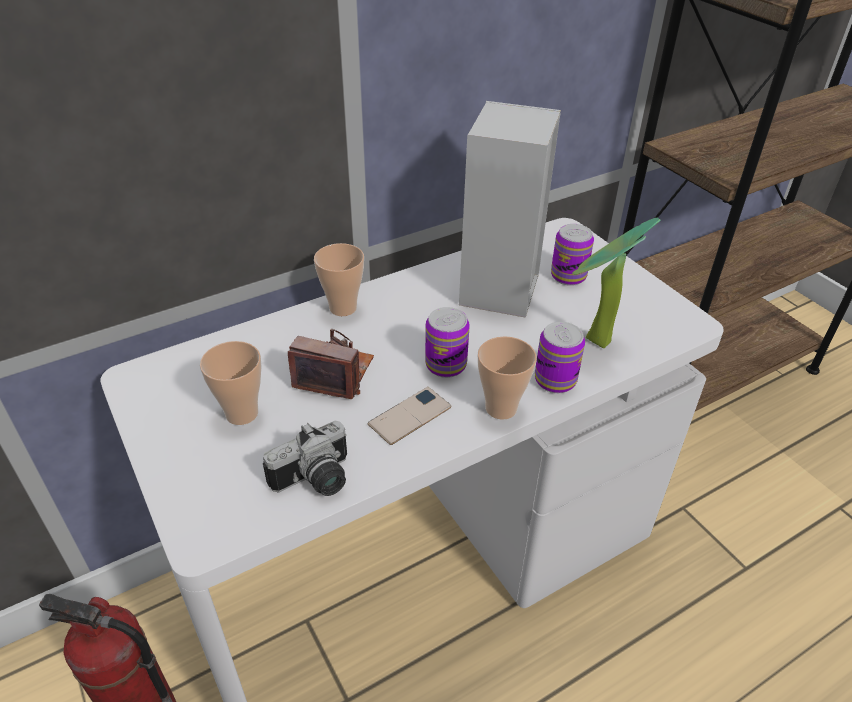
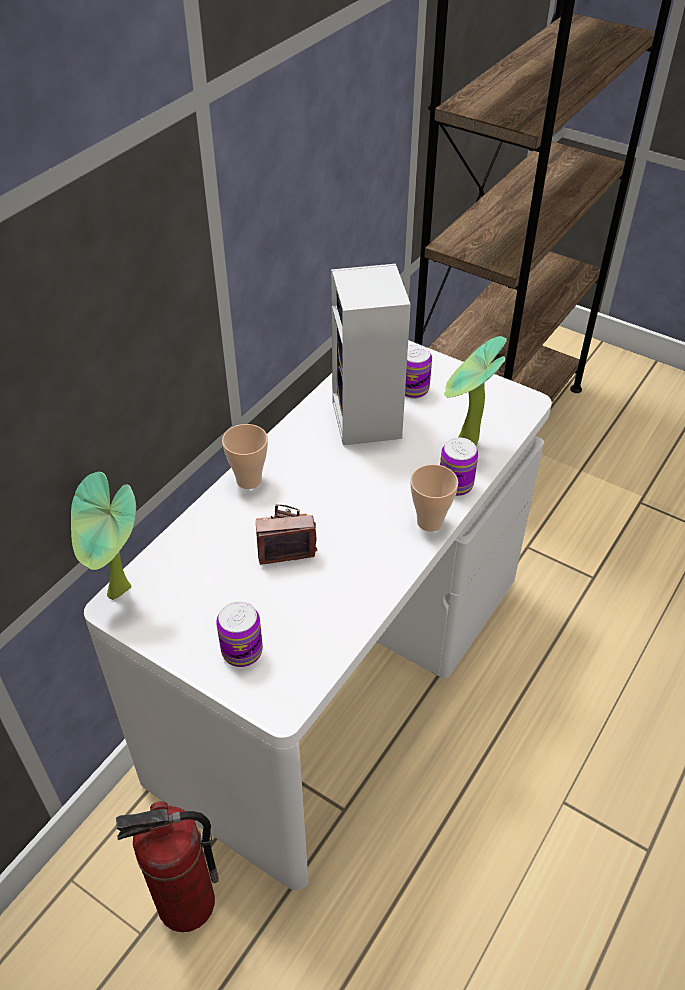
camera: 25 degrees left, 5 degrees up
(146, 369) = (120, 595): none -> potted plant
(242, 413) = (234, 601): cup -> none
(316, 481) = (332, 630): camera -> none
(410, 416) = (367, 553): phone -> none
(446, 365) = (366, 501): can -> can (242, 651)

